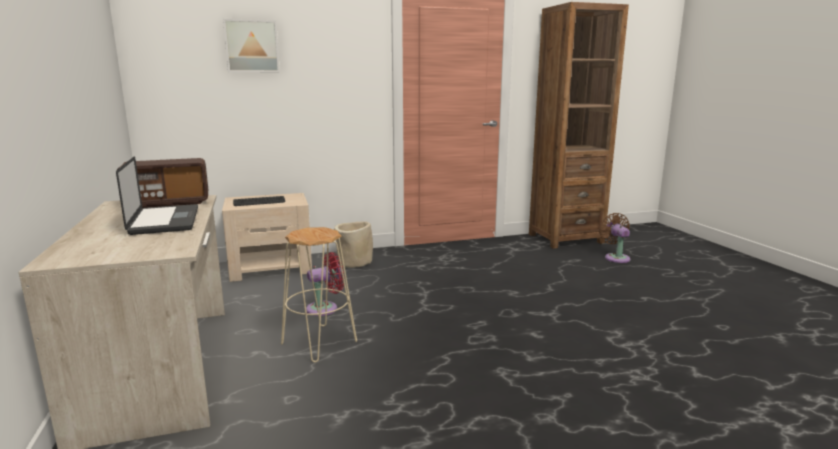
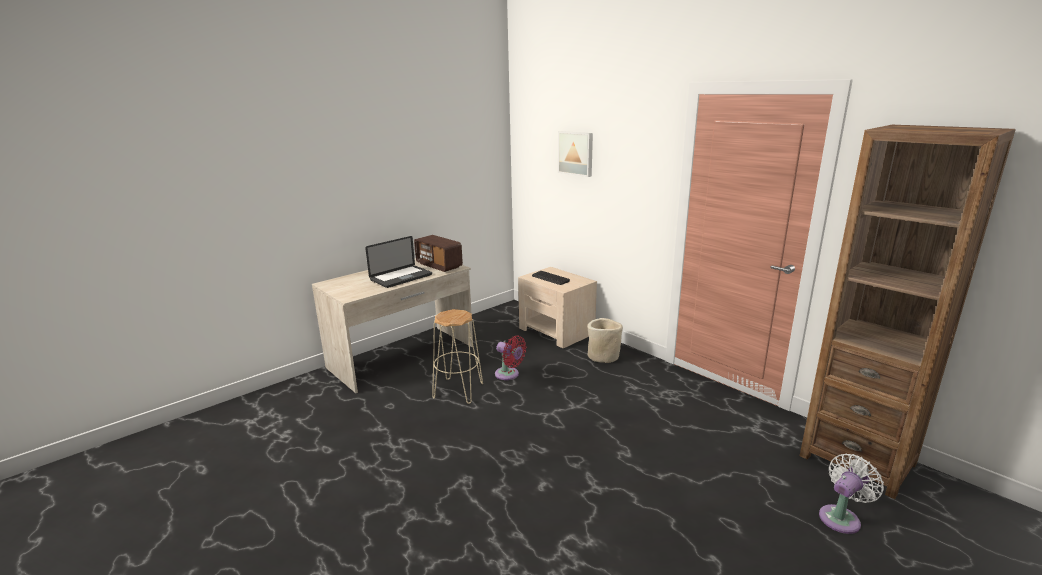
camera: 65 degrees right, 5 degrees up
(615, 257) = (841, 517): brown fan -> white fan

